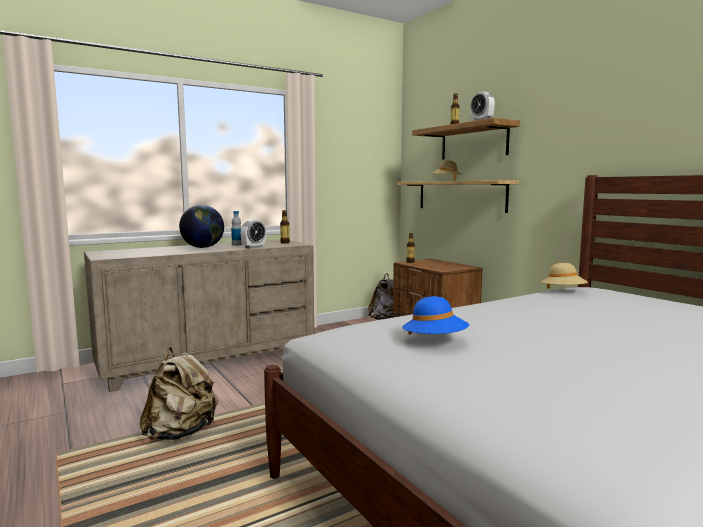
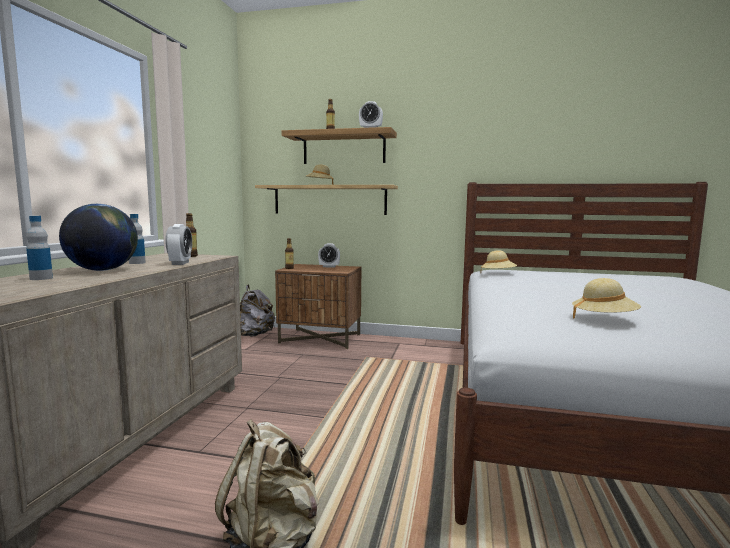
camera: 45 degrees left, 0 degrees up
(163, 249) = (41, 278): none -> bottle
(435, 341) = (603, 319): blue hat -> beige hat
(449, 264) = (329, 266): none -> alarm clock

